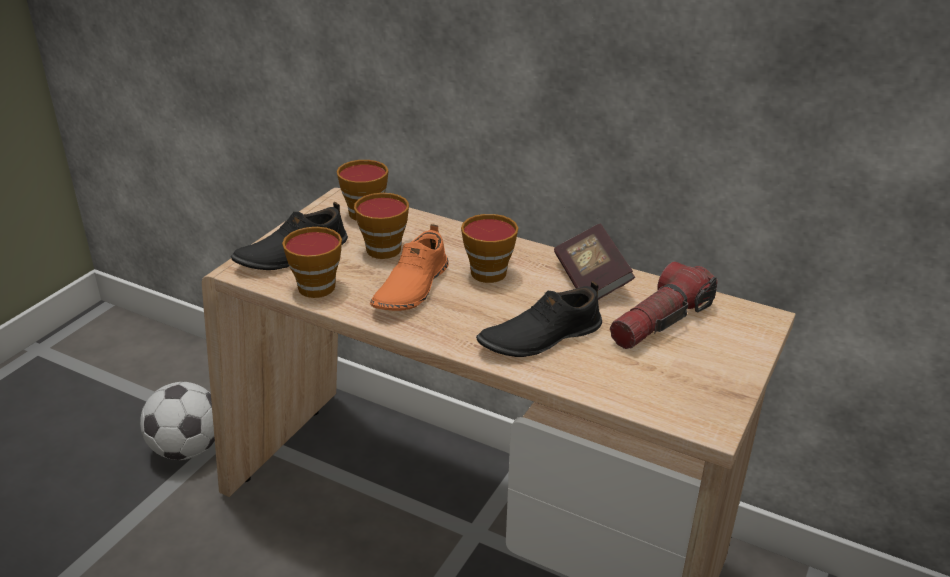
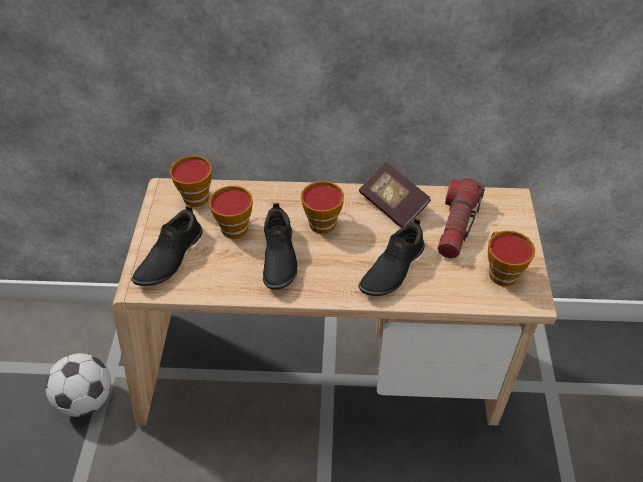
camera: 25 degrees left, 15 degrees up
(317, 284) = (209, 279): cup -> cup (500, 272)
(410, 288) = (278, 257): orange shoe -> black shoe

